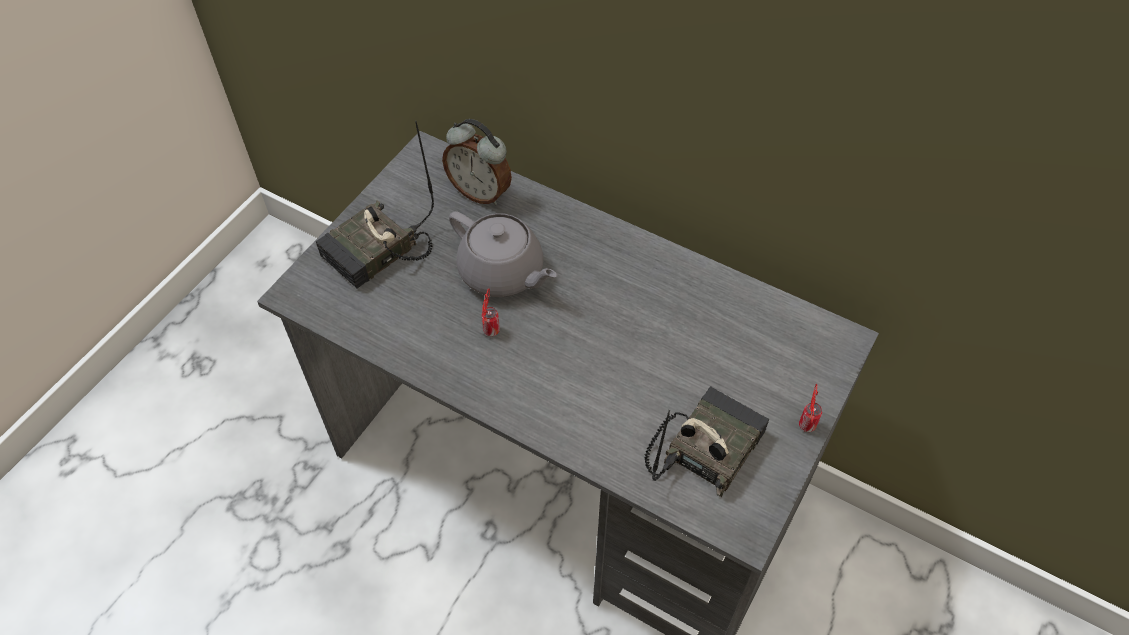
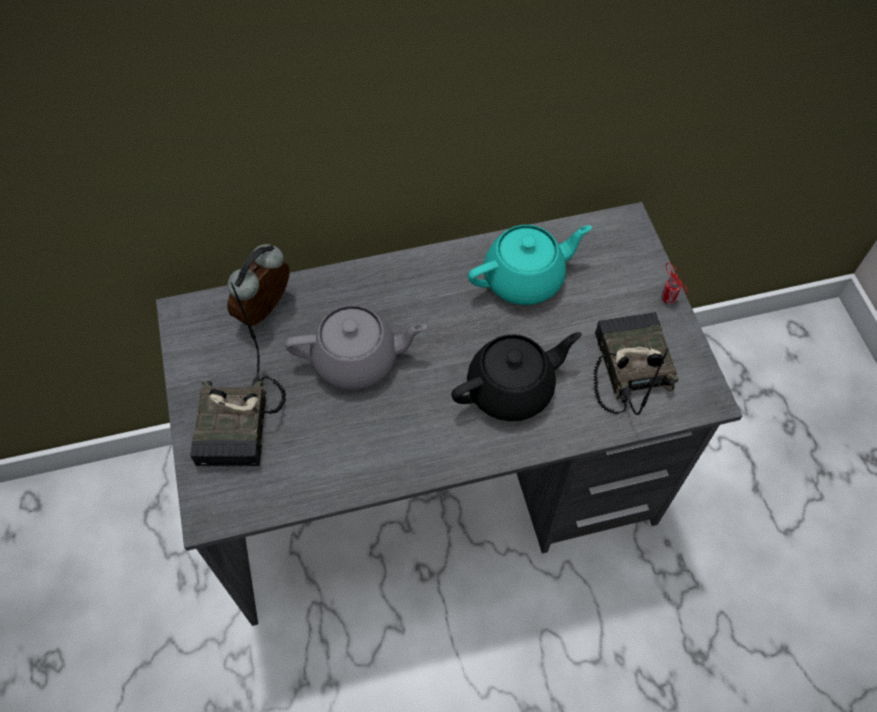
camera: 45 degrees left, 5 degrees up
(480, 192) = (267, 311): alarm clock -> alarm clock turned 135 degrees clockwise
(491, 332) = (401, 411): can -> none
(590, 385) = (512, 388): none -> black teapot
(699, 315) = (525, 278): none -> turquoise teapot

